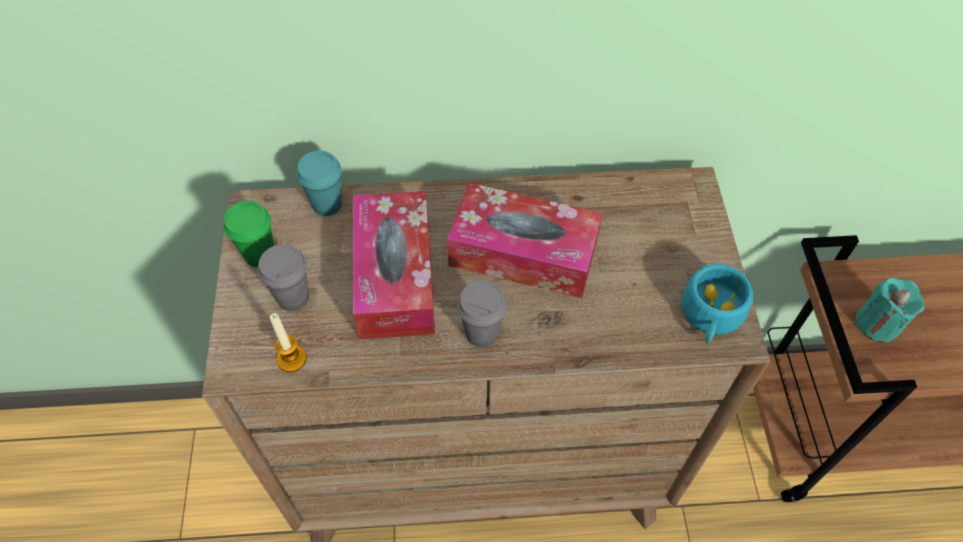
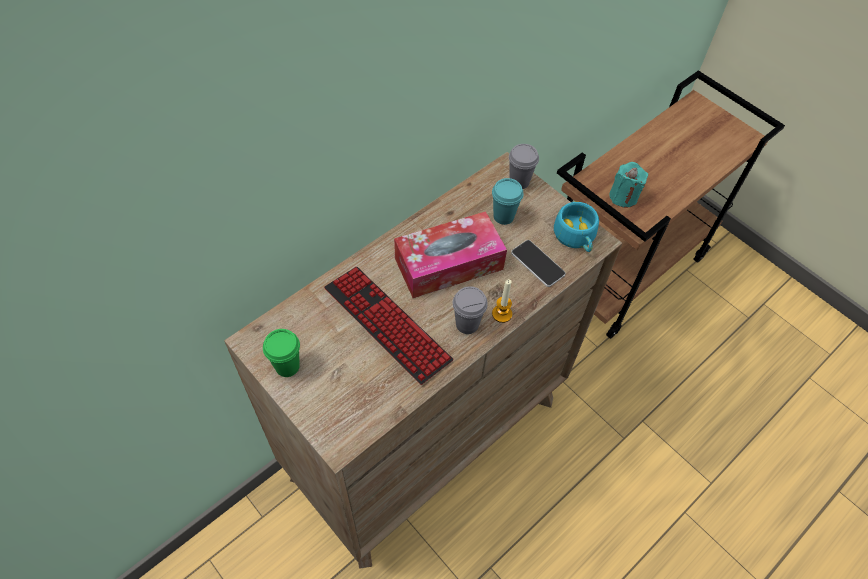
camera: 40 degrees left, 0 degrees up
(291, 359) = (371, 414): candle -> candle (502, 314)
(293, 297) = (336, 378): grey cup -> grey cup (519, 182)
(327, 204) = (301, 308): turquoise cup -> turquoise cup (503, 216)
(395, 276) = (387, 324): tissue box -> keyboard
(631, 318) = (537, 264): none -> phone

